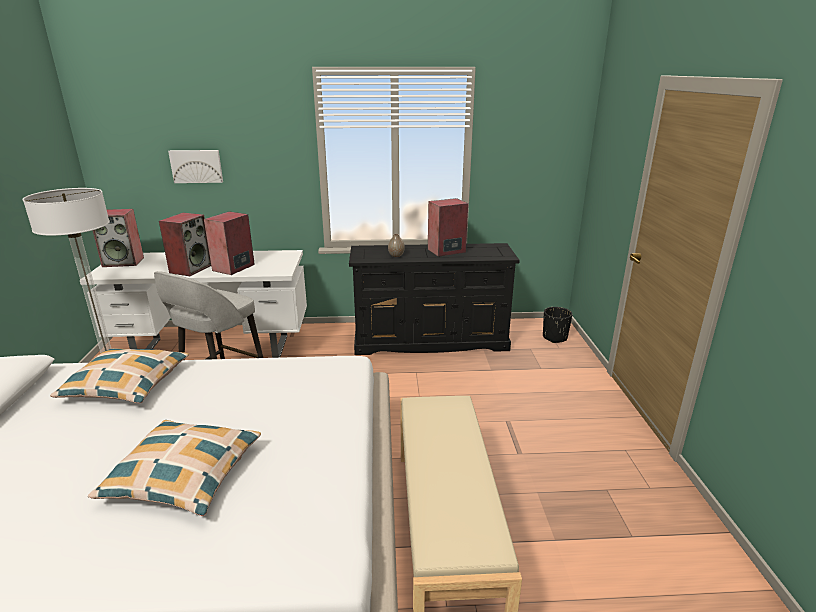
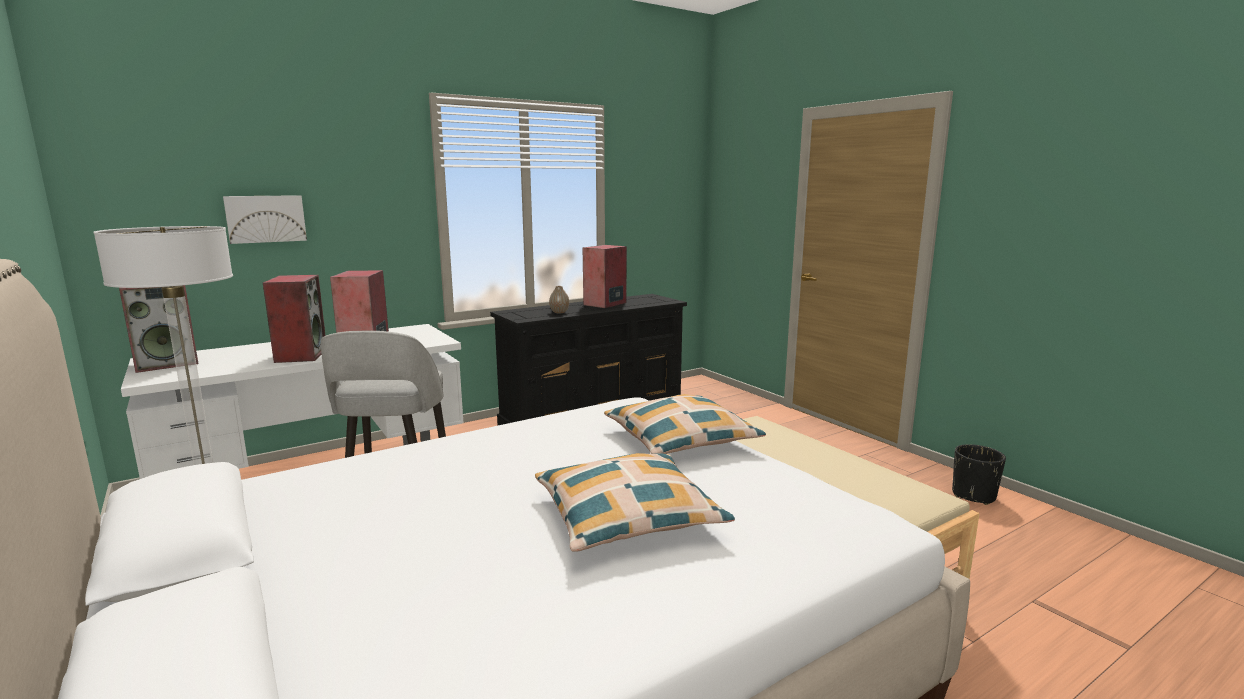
camera: 30 degrees left, 10 degrees down
(127, 384) = (390, 474): pillow -> pillow (680, 439)
(554, 337) = (710, 391): black planter -> black planter (973, 495)

